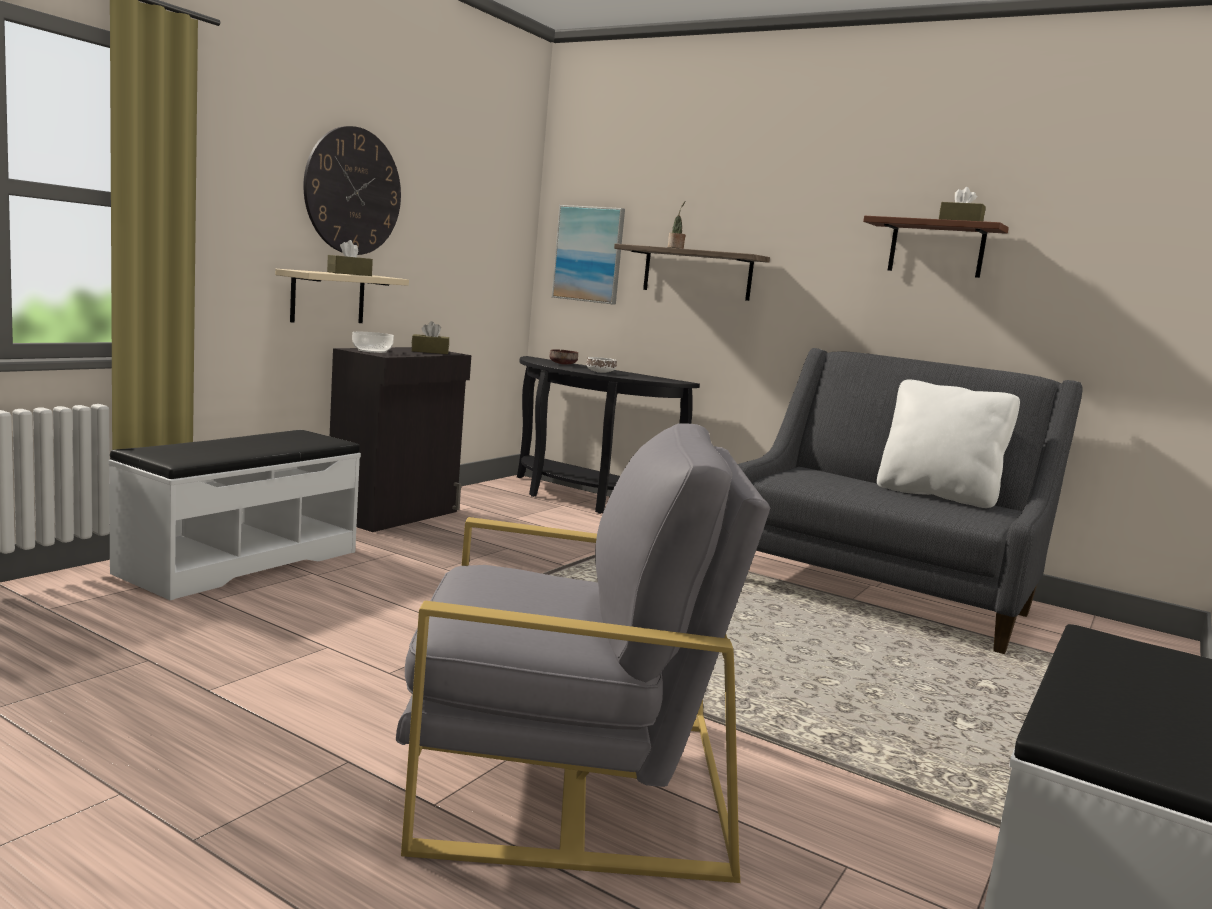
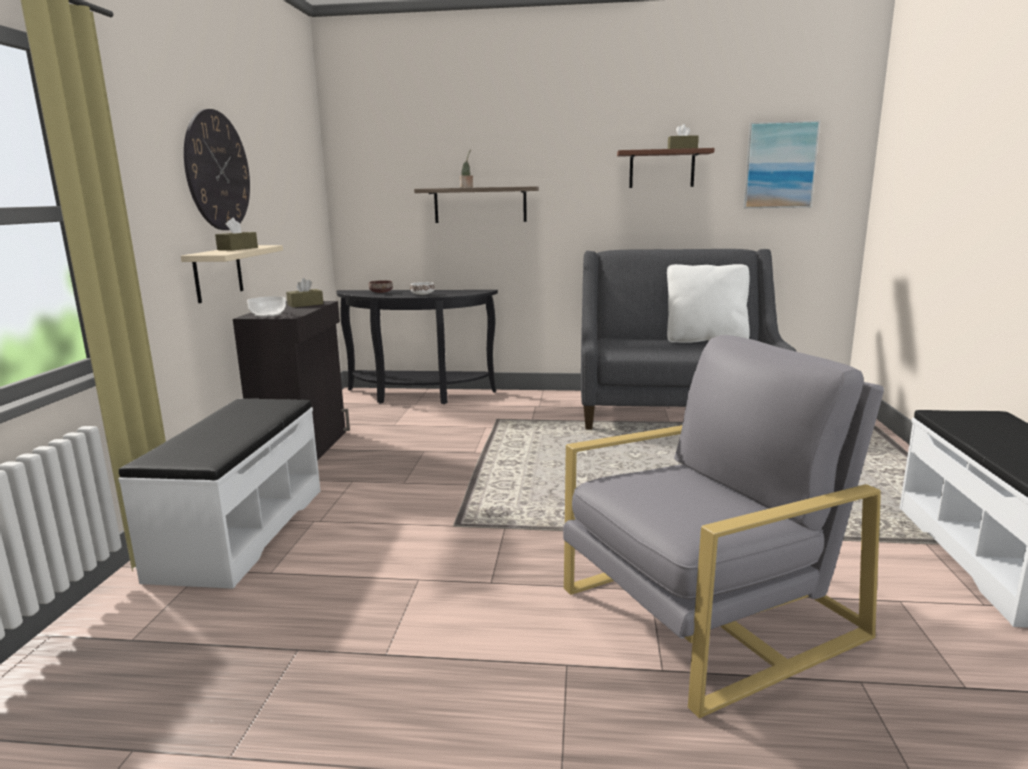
camera: 25 degrees left, 5 degrees up
(589, 254) = (380, 199): picture -> picture (780, 165)

